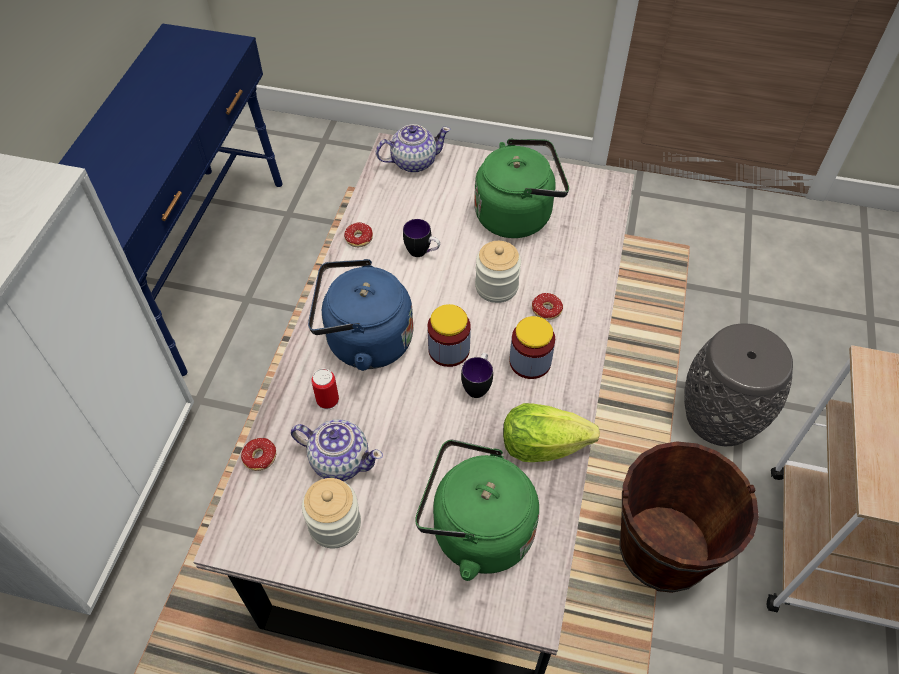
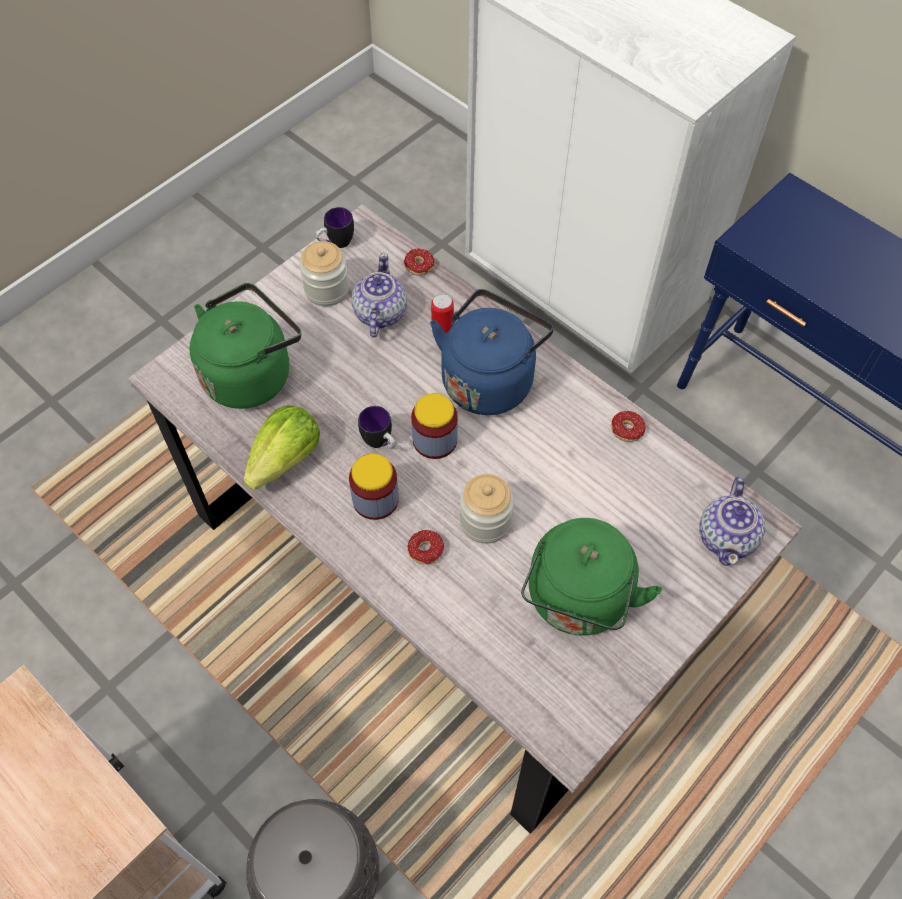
camera: 120 degrees right, 5 degrees up
(339, 460) = (379, 314): teapot -> teapot turned 135 degrees clockwise
(422, 253) = (573, 477): mug -> mug (336, 243)
(663, 550) = (232, 703): brown bucket -> none

